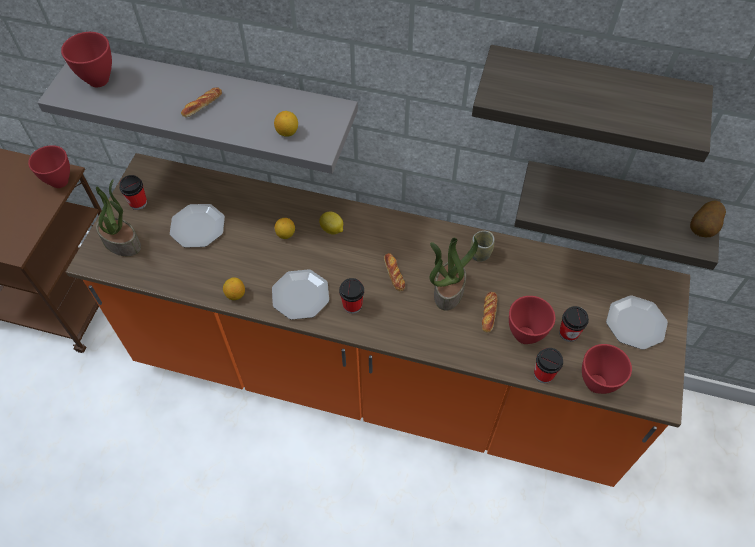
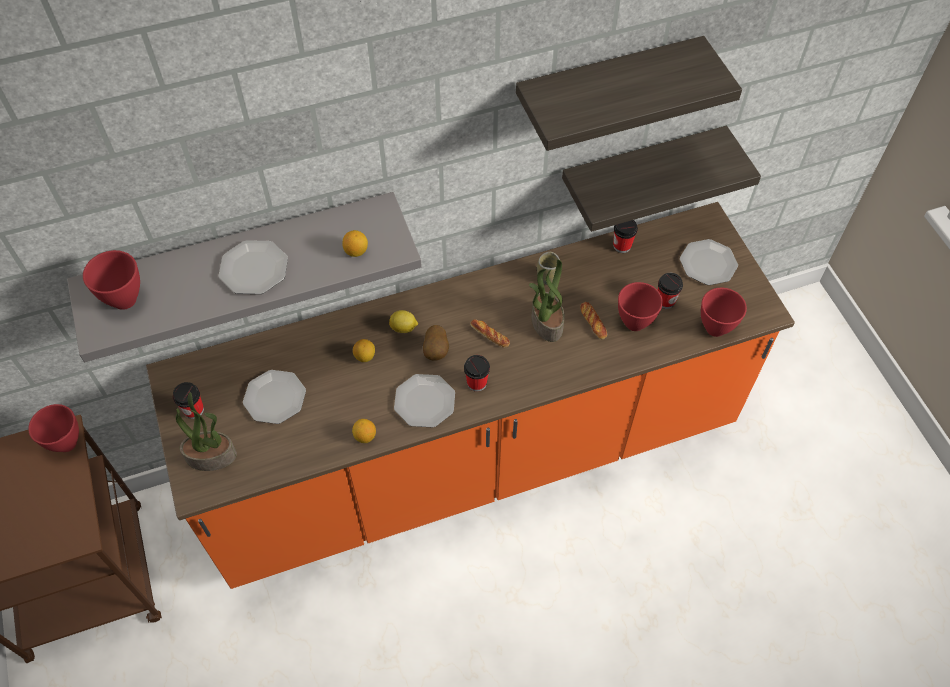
camera: 35 degrees left, 0 degrees up
(202, 105) = (253, 269): bread -> plate
(543, 374) = (672, 345): cup -> cup (622, 246)
(703, 229) = (732, 155): potato -> potato (436, 351)

